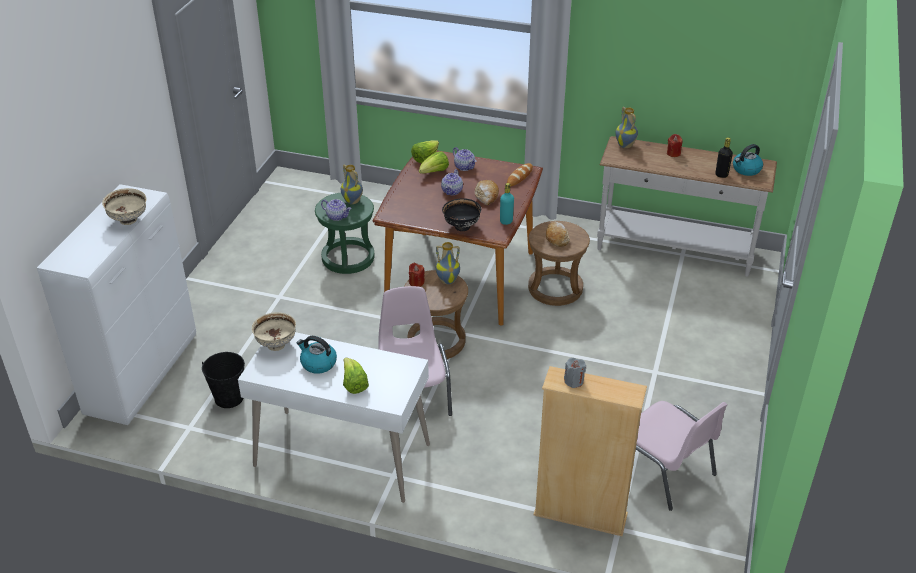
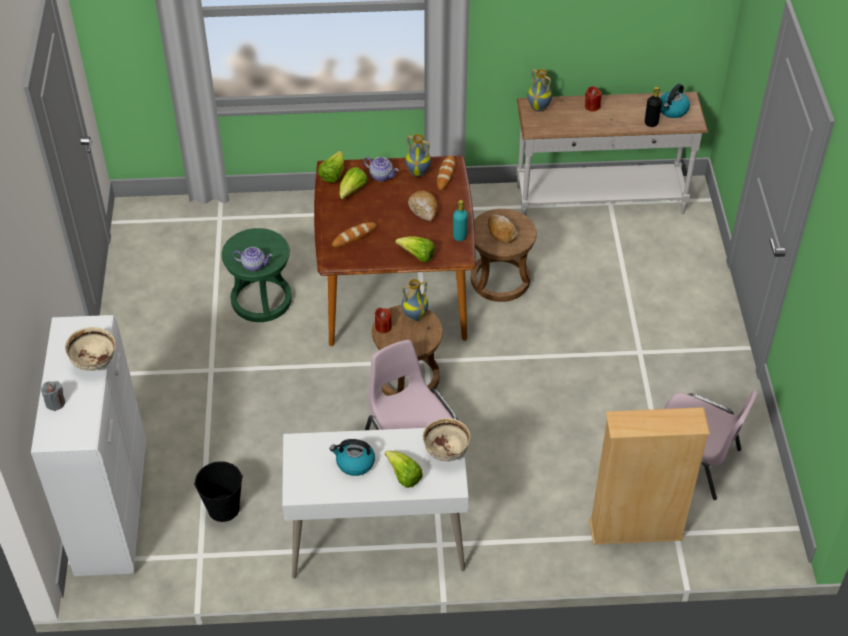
camera: 20 degrees left, 10 degrees up
(276, 345) = (299, 453): beige bowl -> beige bowl (445, 453)
(353, 201) = (260, 240): vase -> vase (418, 172)
(417, 203) = (354, 236): none -> bread
(452, 191) = (384, 212): teapot -> none
(461, 227) = (417, 256): black bowl -> lettuce
(574, 381) = (636, 422): grey candle -> grey candle (55, 403)

